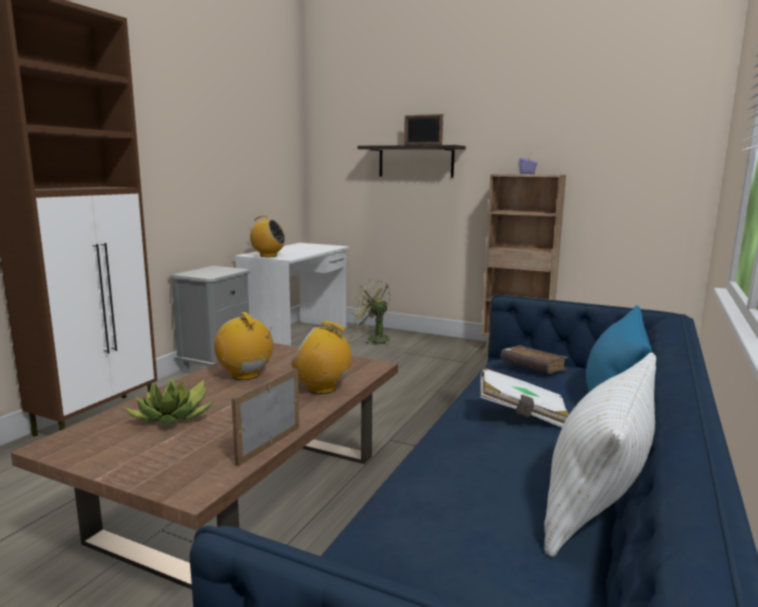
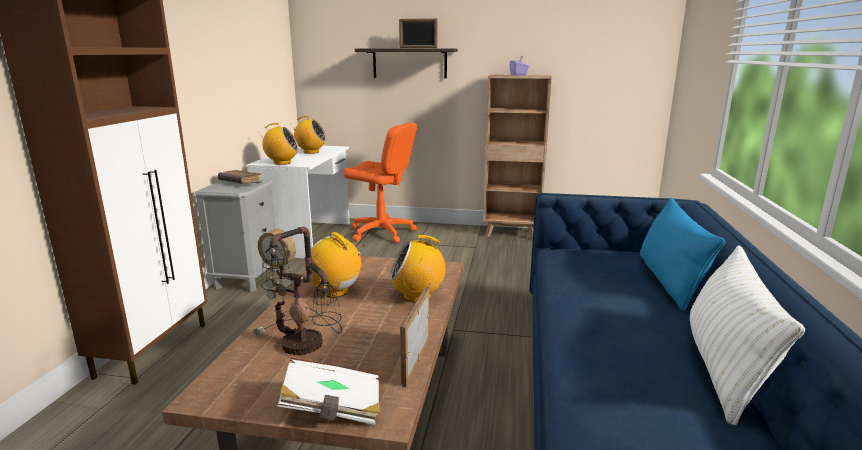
camera: 15 degrees left, 5 degrees up
(174, 417) = (303, 346): potted plant -> table lamp
(306, 249) = (311, 152): none -> radio
(373, 339) = (381, 232): green fan -> orange office chair
(521, 414) = (614, 301): white book -> white book (332, 408)
(532, 367) = (585, 255): brown book -> brown book (240, 183)

